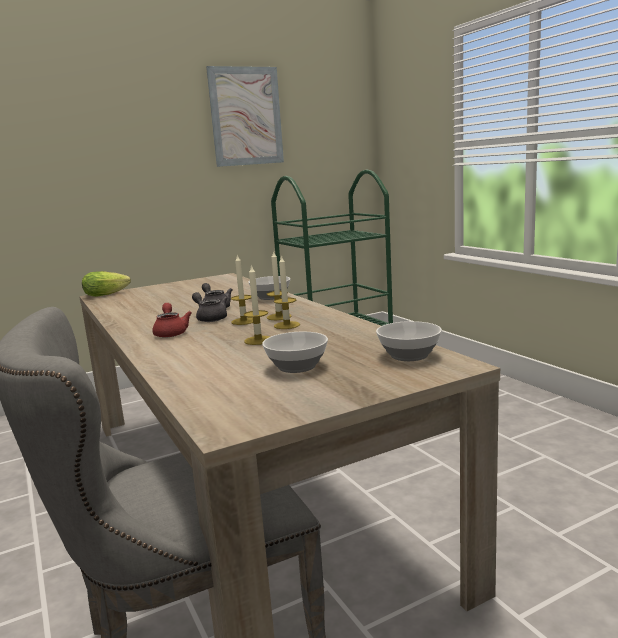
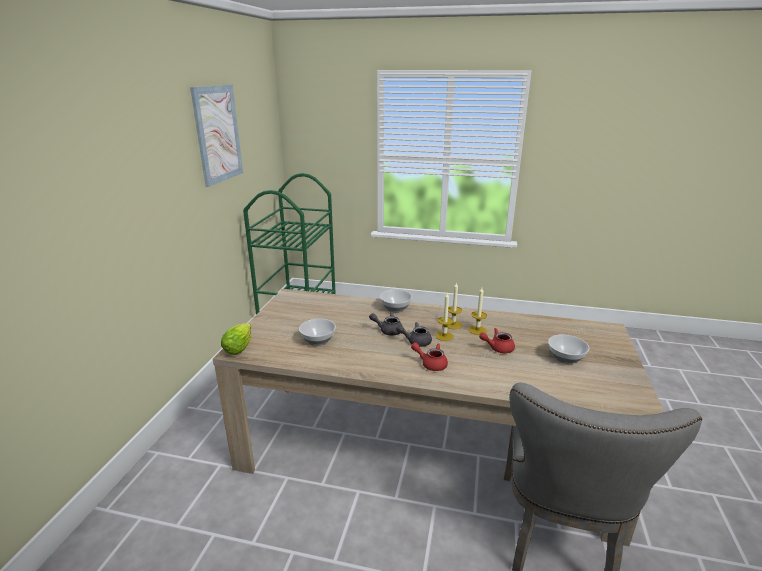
camera: 50 degrees left, 10 degrees up
(258, 340) = (497, 348): candle -> red teapot
(408, 356) = (582, 330): bowl -> bowl (317, 340)

